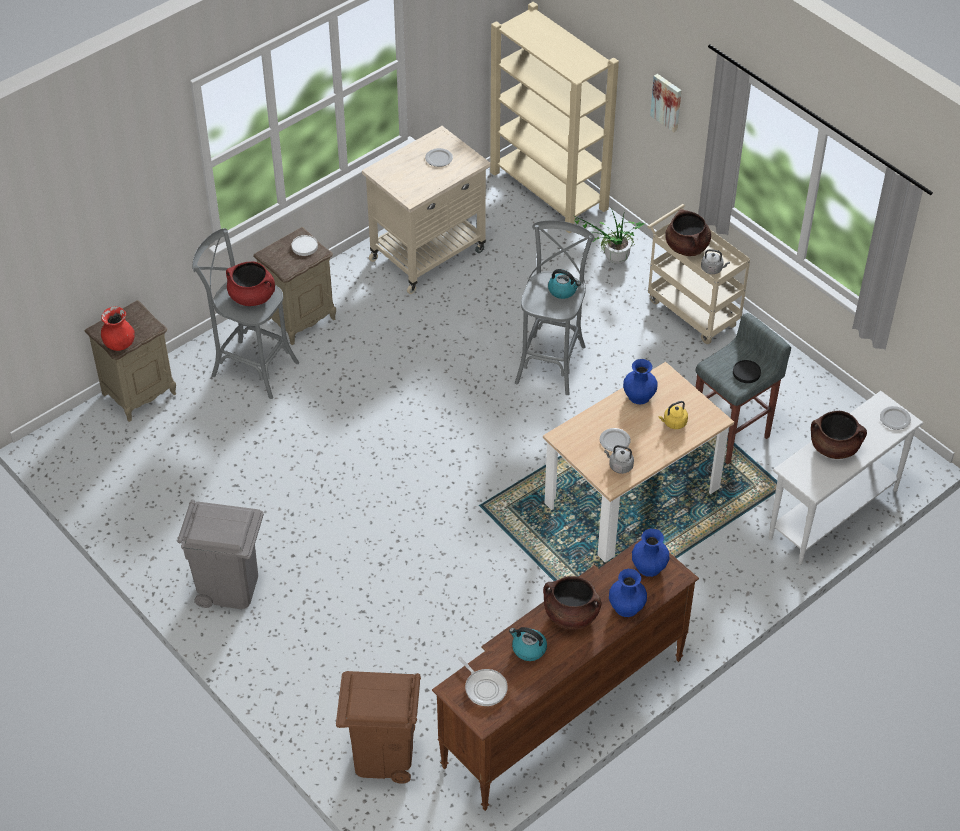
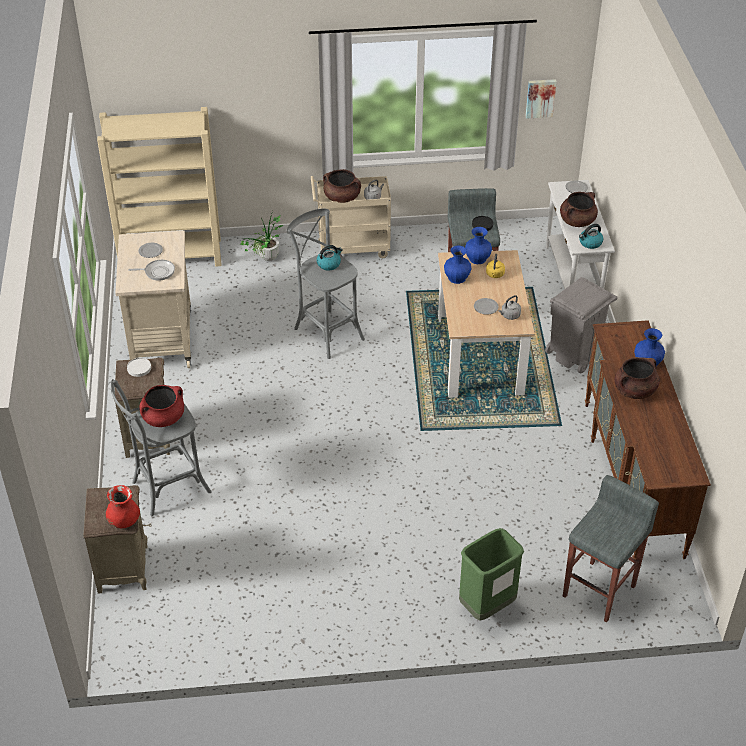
camera: 55 degrees left, 5 degrees down
(229, 586) = (373, 605): grey trash can -> grey trash can (574, 354)
(292, 673) = (487, 606): none -> green trash can
(383, 756) = (600, 590): brown trash can -> grey stool
(484, 687) = (666, 462): frying pan -> frying pan (157, 272)
(528, 649) = (648, 425): kettle -> kettle (590, 243)
(649, 566) = (621, 336): blue vase -> blue vase (477, 258)
(667, 102) = (263, 110): picture -> picture (540, 98)

